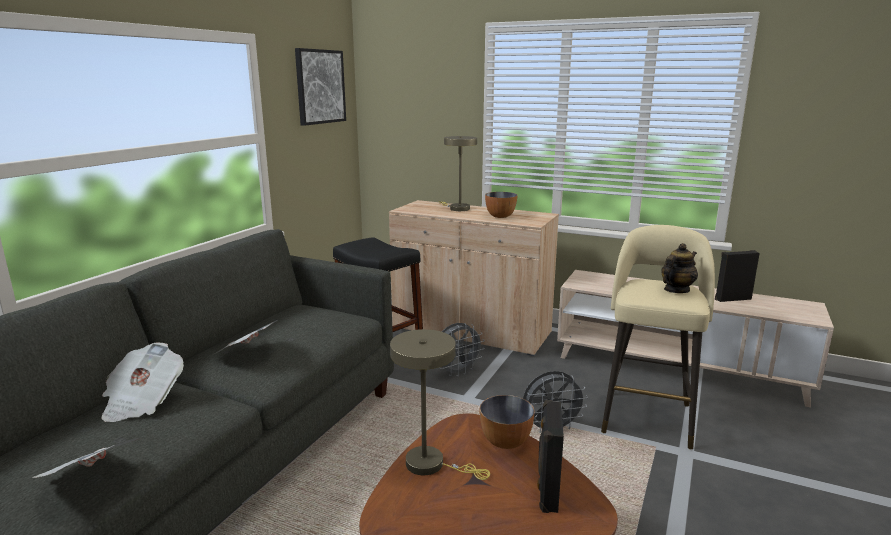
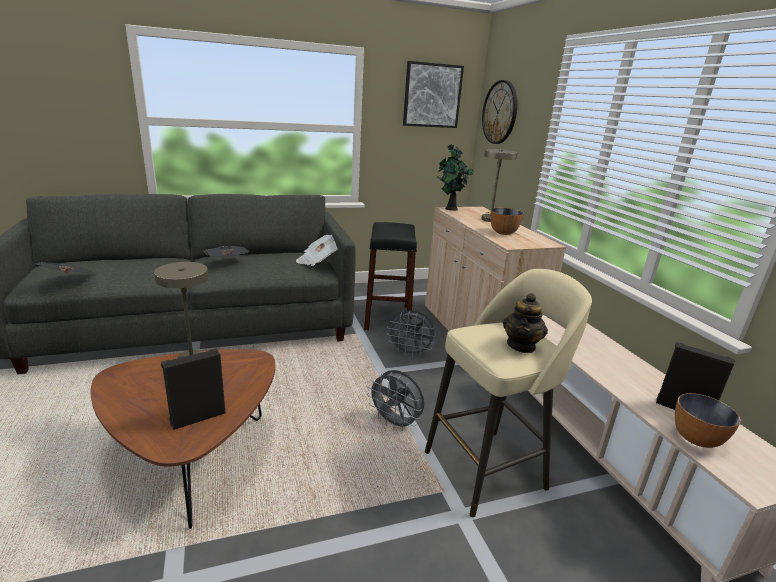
camera: 45 degrees right, 5 degrees up
(142, 401) = (149, 263): newspaper -> newspaper (318, 261)
(398, 99) = (500, 112): none -> wall clock
(406, 209) = (450, 209): none -> potted plant
(506, 442) = (247, 381): bowl -> bowl (696, 439)
(676, 290) = (521, 346): teapot -> teapot turned 105 degrees clockwise

